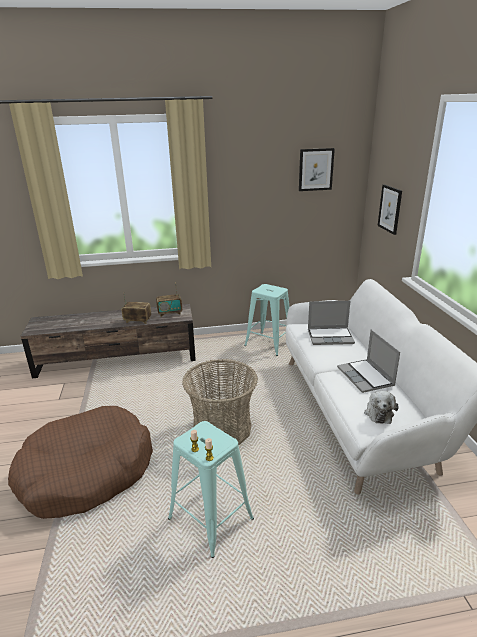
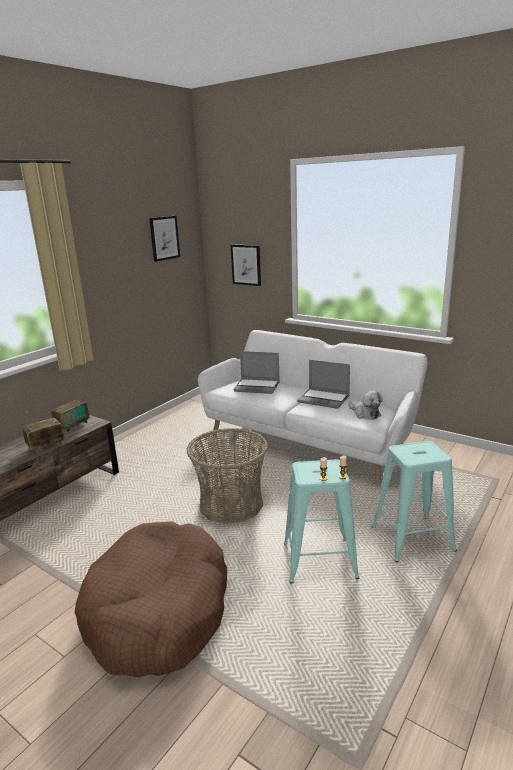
camera: 45 degrees left, 5 degrees down
(269, 344) = (170, 430): turquoise stool -> turquoise stool (412, 539)
(330, 336) = (257, 387): laptop -> laptop turned 60 degrees clockwise

